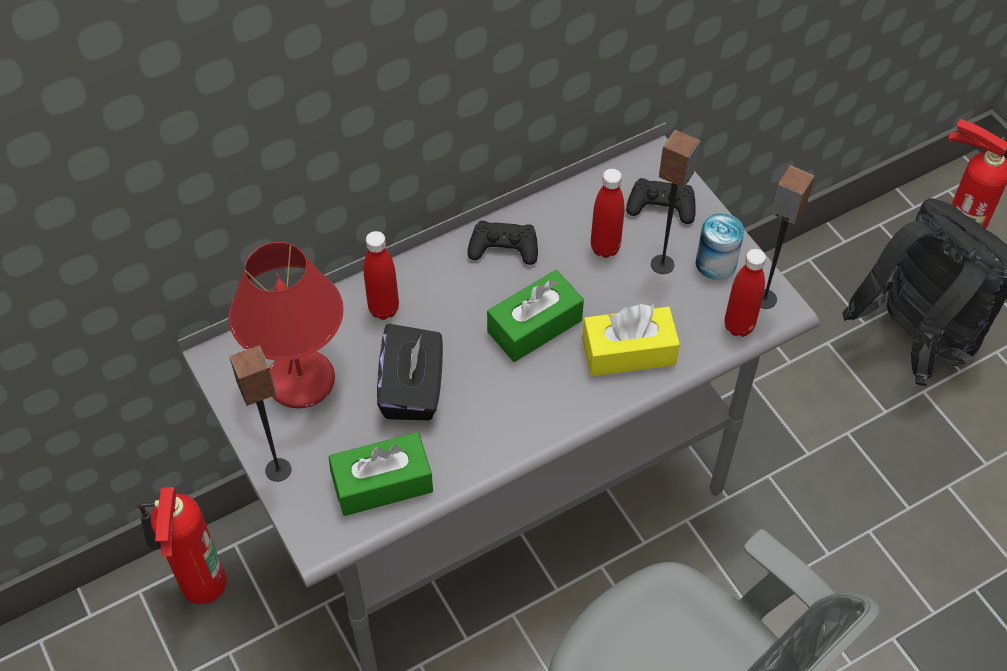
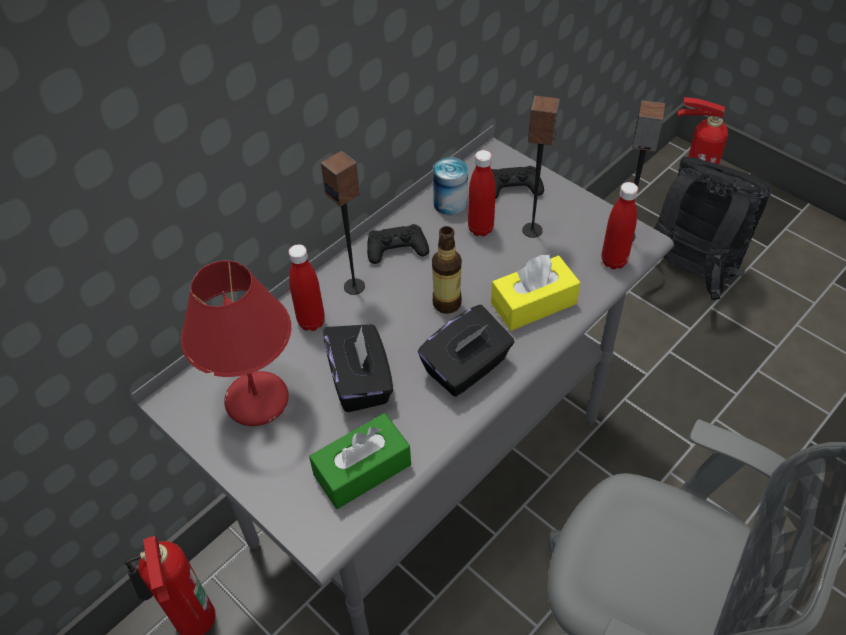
camera: 15 degrees left, 5 degrees down
(279, 470) = (261, 484): speaker -> speaker (354, 286)
(528, 405) = (466, 368): none -> black tissue box
(534, 326) = (447, 303): green tissue box -> bottle
(716, 263) = (574, 219): can -> can (450, 203)

